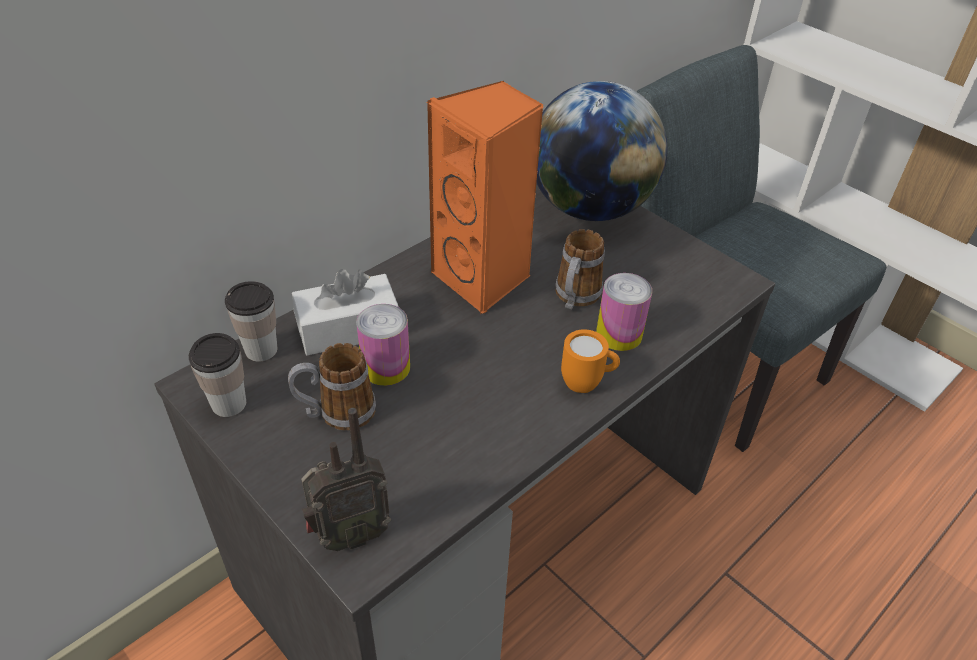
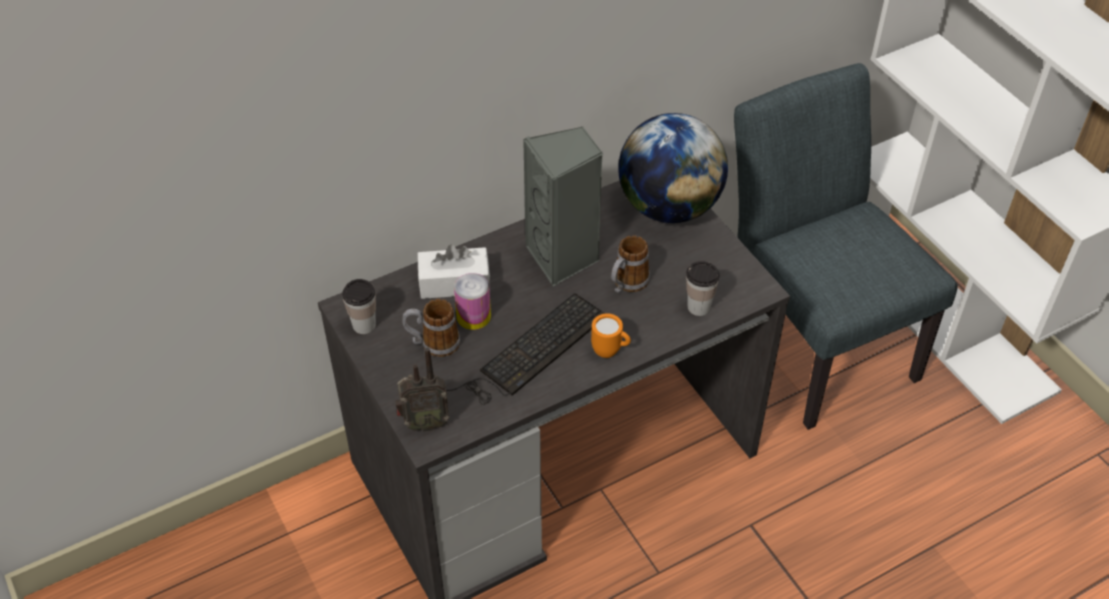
camera: 15 degrees right, 5 degrees up
(261, 350) = (391, 289): cup -> cup (698, 307)
(478, 403) = (529, 352): none -> keyboard
(484, 279) = (564, 258): orange speaker -> grey speaker
(619, 334) = (648, 318): can -> none

